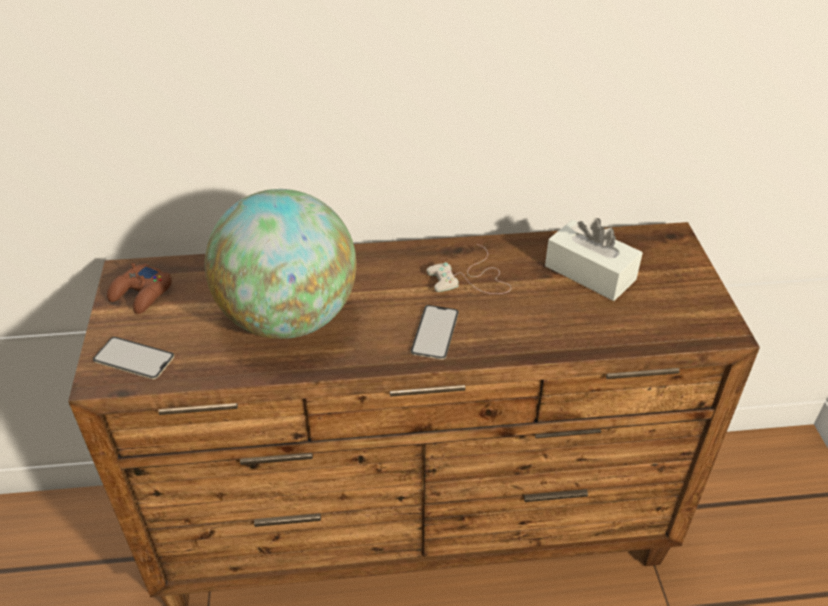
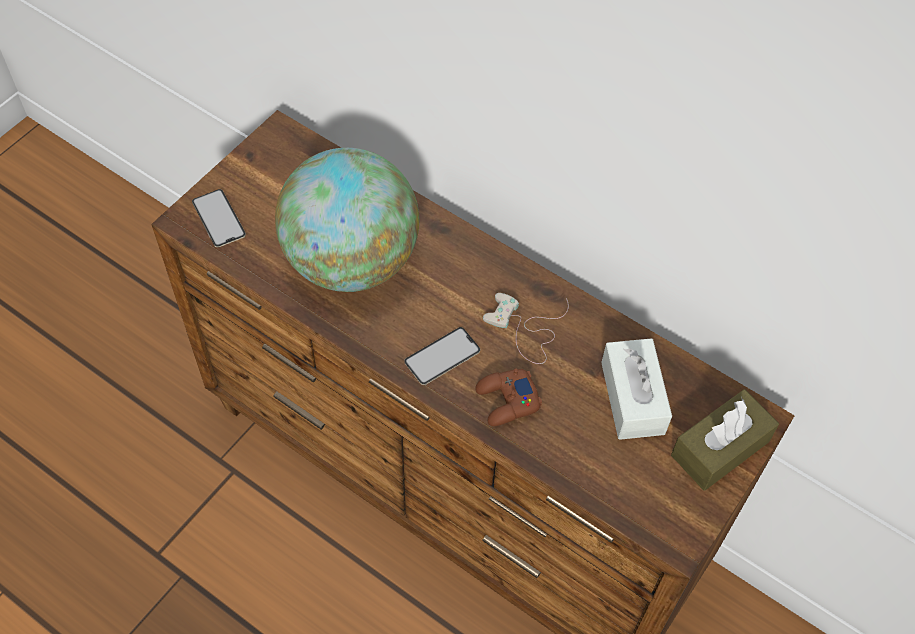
camera: 40 degrees right, 15 degrees up
(141, 294) = (273, 162): brown game controller -> brown game controller (507, 401)
(675, 265) = (720, 448): none -> brown tissue box

